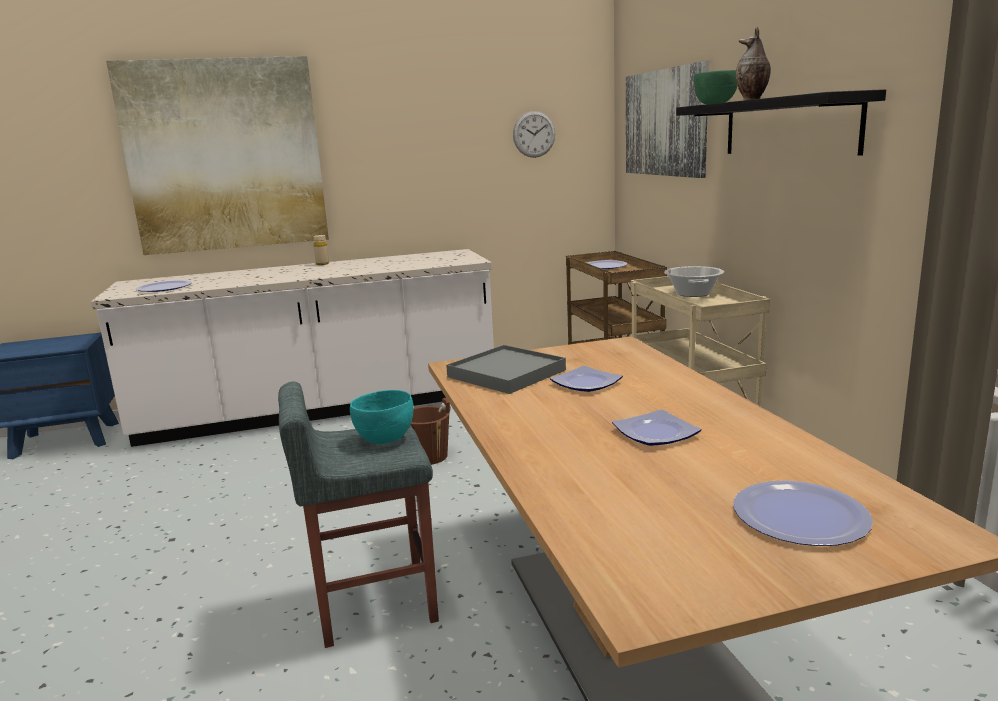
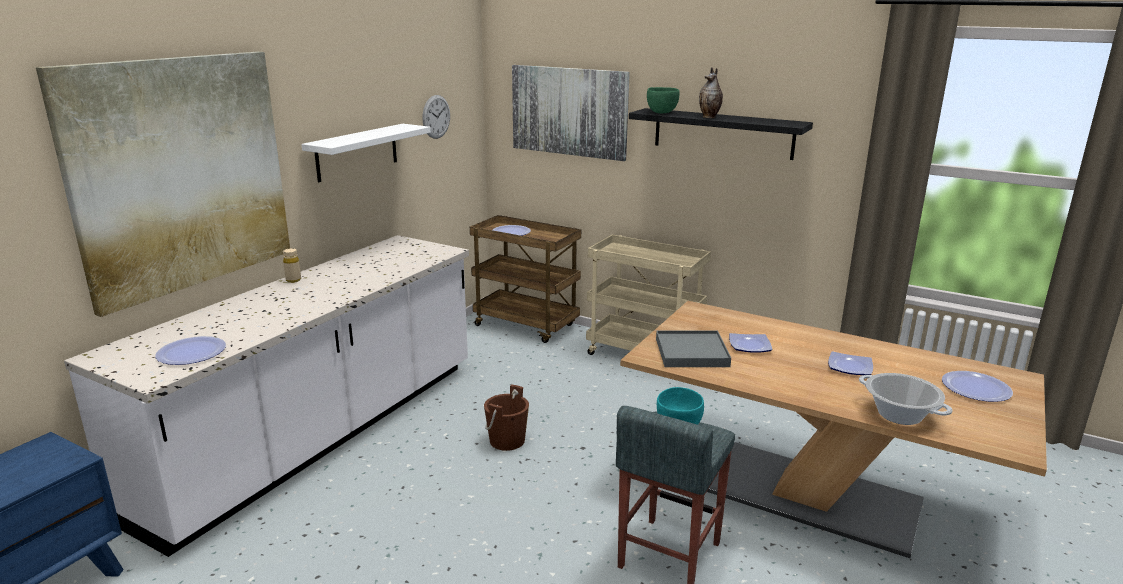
camera: 45 degrees left, 5 degrees up
(420, 159) = (357, 152): none -> white shelf
(693, 293) = (637, 252): cooking pot -> cooking pot (899, 415)

